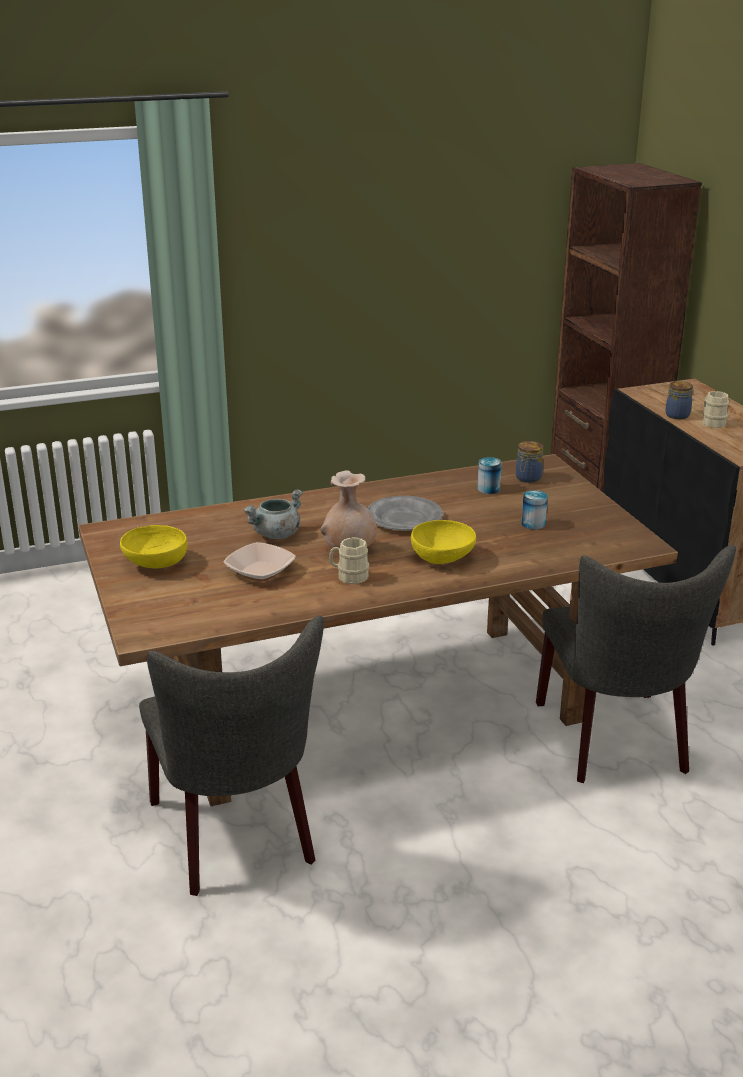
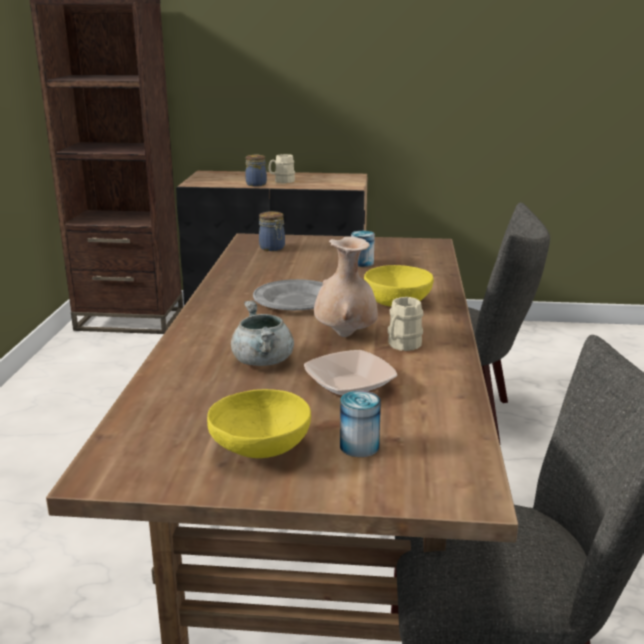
camera: 65 degrees left, 5 degrees down
(488, 489) = (275, 263): can -> can (359, 446)

